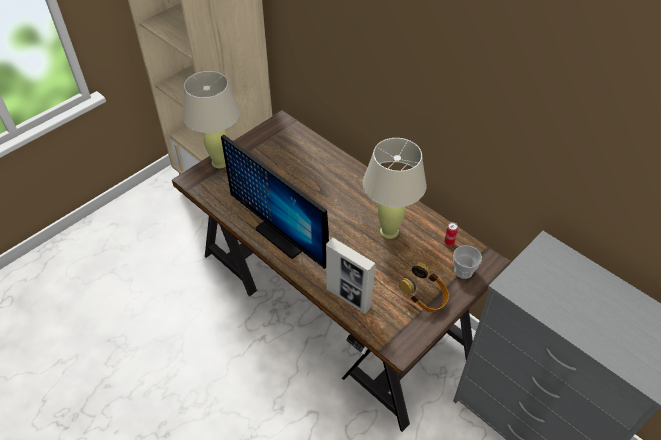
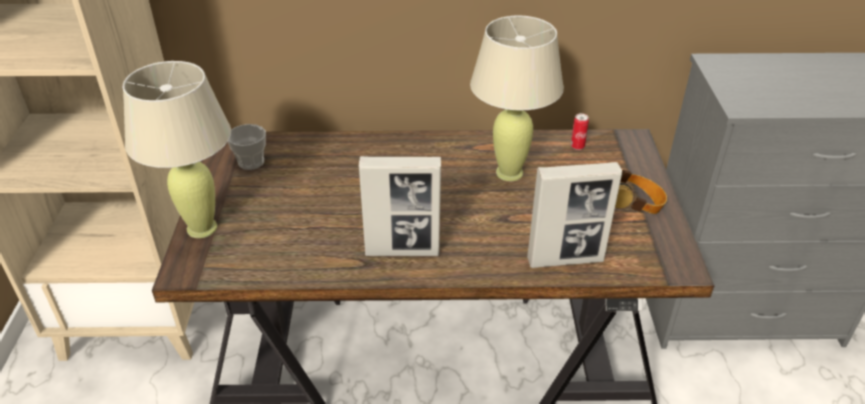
camera: 45 degrees left, 10 degrees down
(283, 235) = (402, 251): monitor -> picture frame
(463, 271) = (626, 161): cup -> cup (251, 162)

